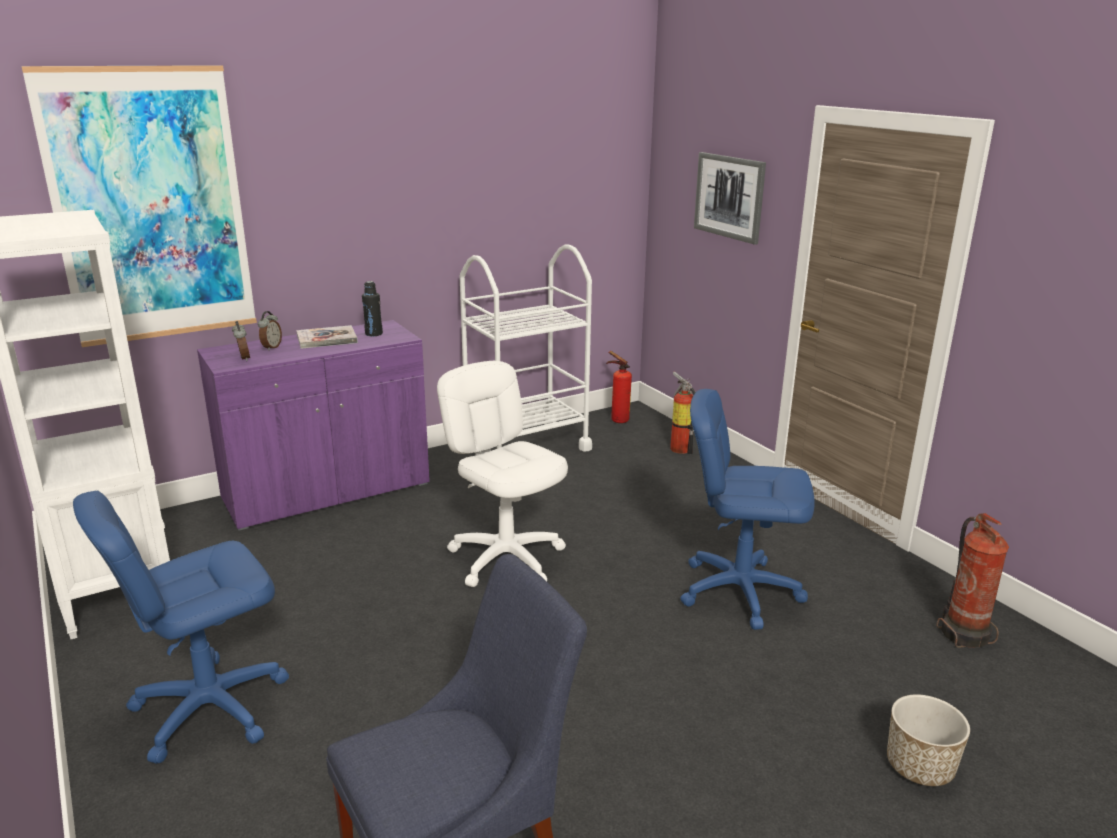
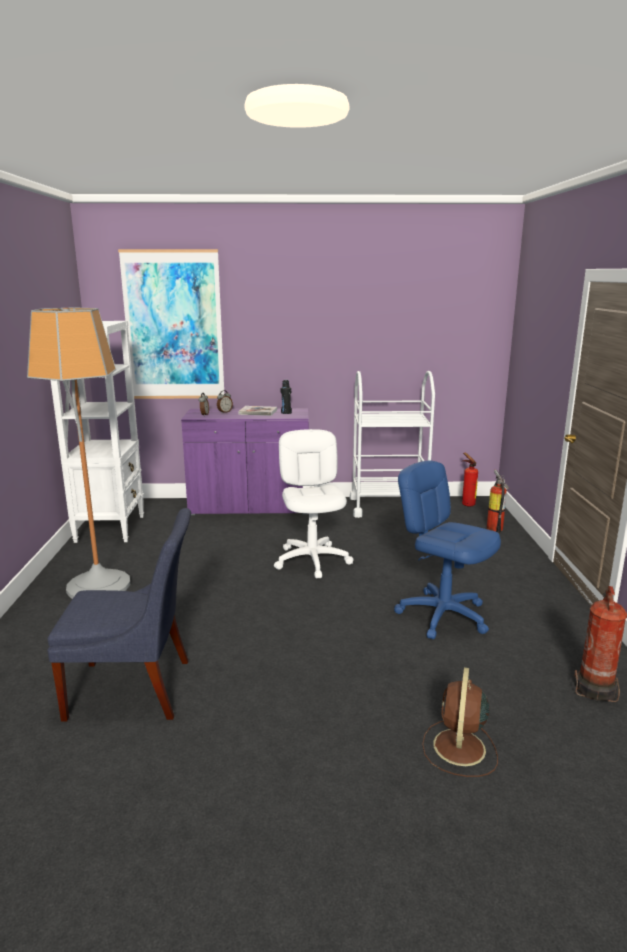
camera: 30 degrees right, 5 degrees down
(209, 708) = (98, 586): blue office chair -> floor lamp
(729, 197) = (543, 342): picture -> none
(919, 766) = (459, 749): planter -> brown fan

